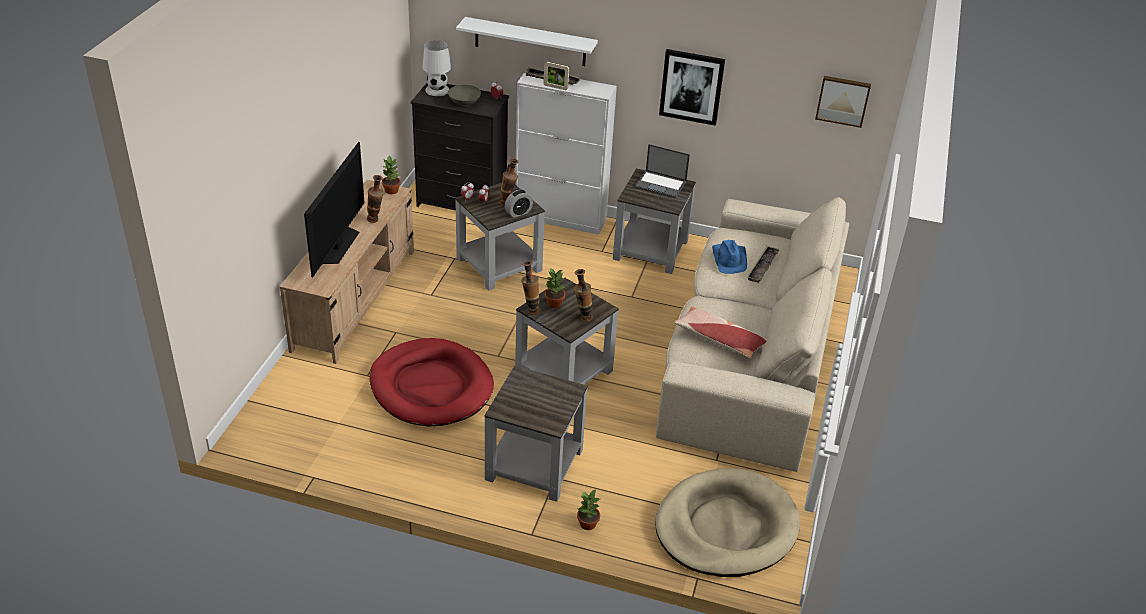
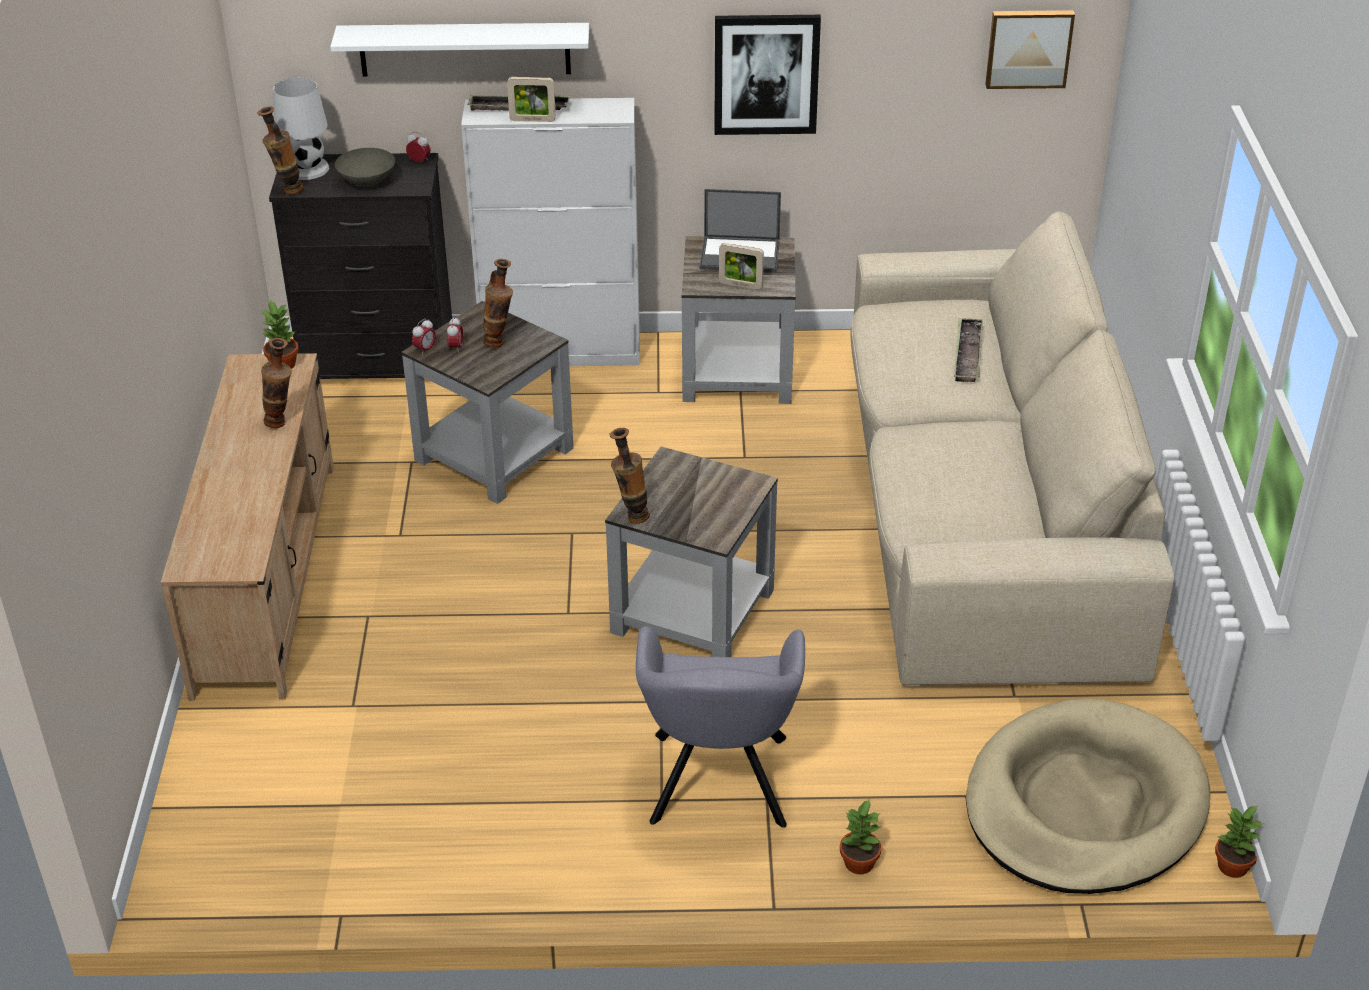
camera: 15 degrees left, 0 degrees up
(337, 245) = (233, 483): television -> none
(431, 387) = (477, 697): red dog bed -> none
(518, 213) = (525, 354): alarm clock -> none
(533, 465) = (718, 786): grey side table -> grey armchair
(554, 303) = (665, 495): potted plant -> potted plant (1231, 866)
(582, 318) = (725, 509): vase -> vase (287, 191)
(652, 201) = (740, 285): none -> picture frame
(719, 339) = (960, 491): pillow -> none
(729, 259) = (909, 354): blue hat -> none

